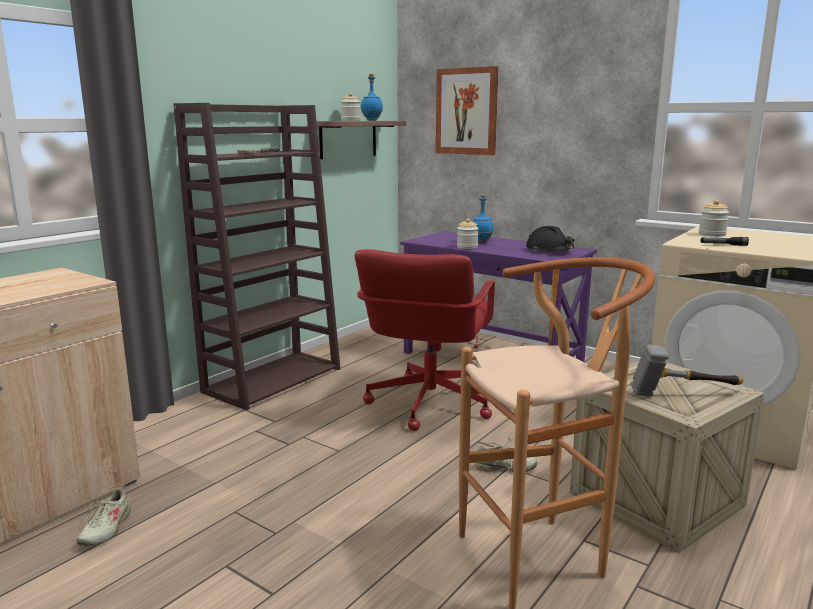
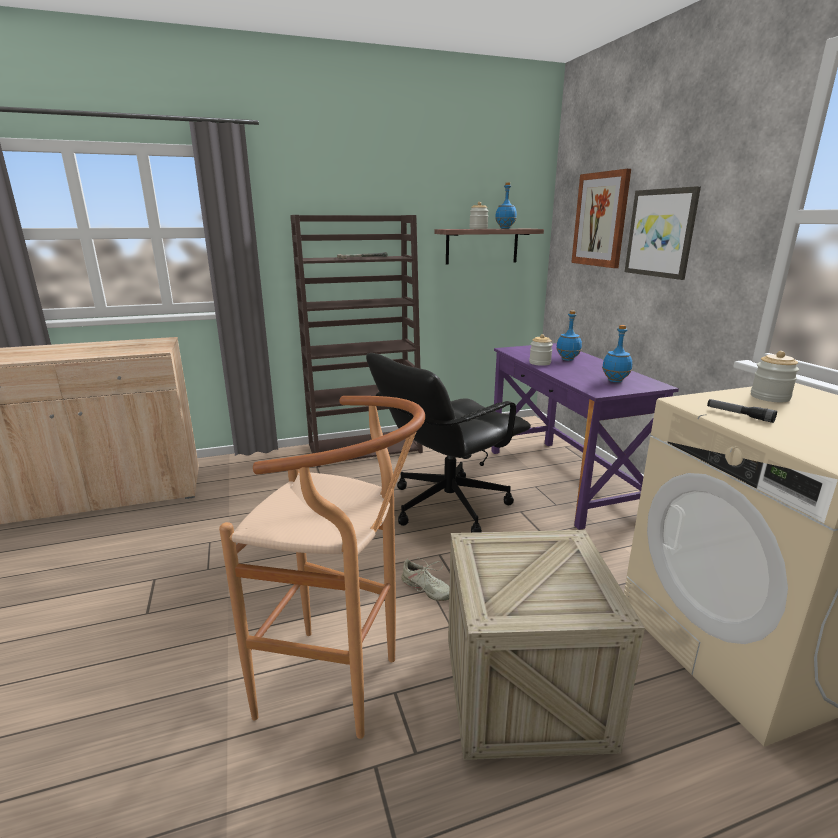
camera: 35 degrees right, 5 degrees up
(106, 529) = (139, 524): beige shoe -> none
(428, 404) = (447, 505): red office chair -> black office chair
(541, 122) = (661, 233): none -> picture
(549, 251) = (615, 381): black hard hat -> blue bottle
(683, 395) = (532, 588): hammer -> none

